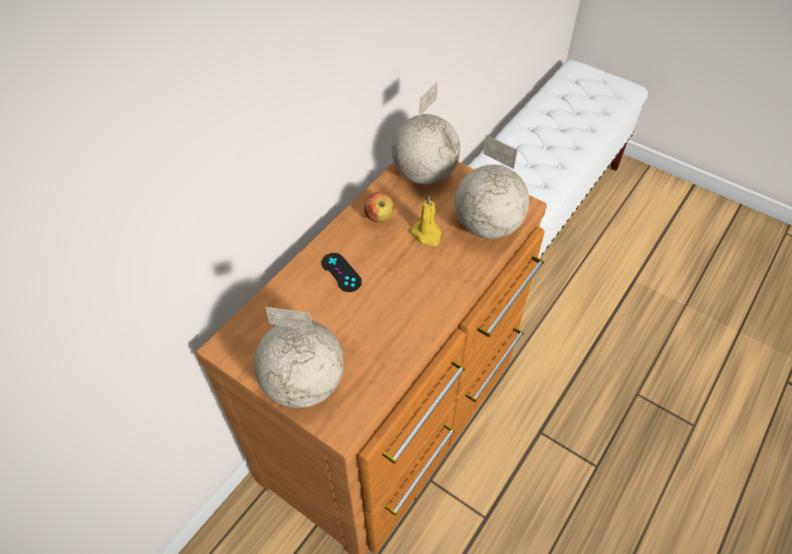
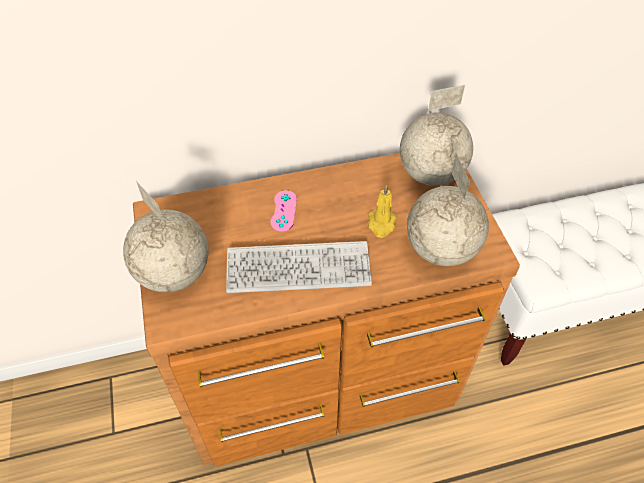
camera: 40 degrees right, 0 degrees up
(341, 272) = (283, 211): black game controller -> pink game controller
(379, 217) = (356, 186): apple -> none
(401, 309) = (298, 269): none -> keyboard

